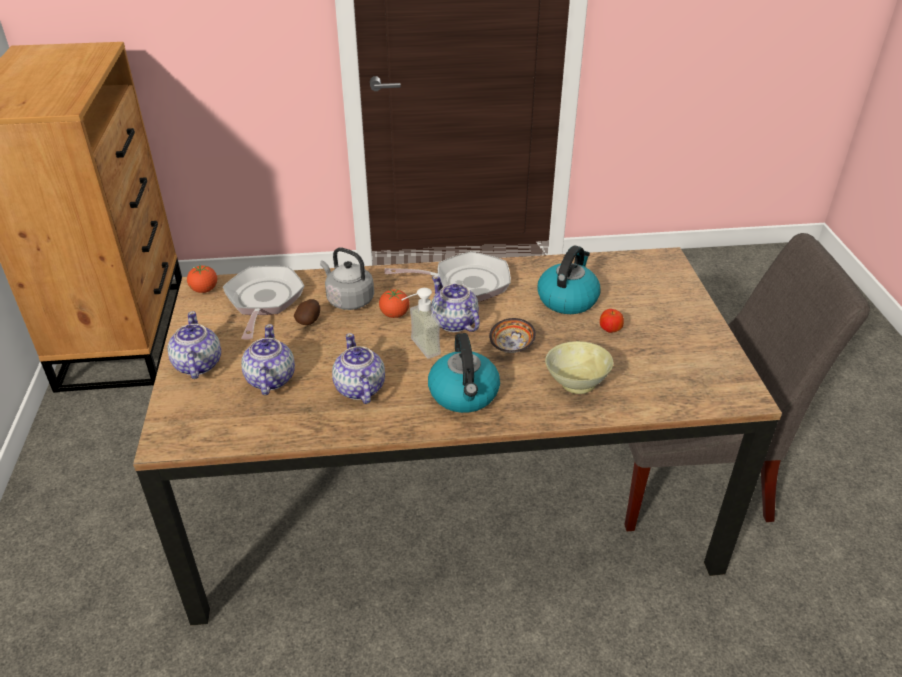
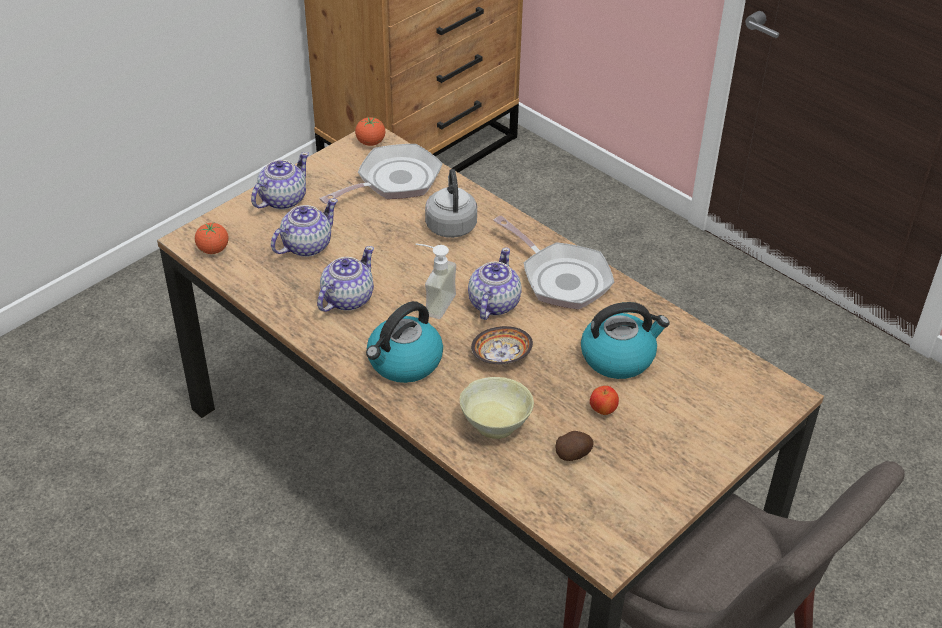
camera: 50 degrees right, 5 degrees up
(309, 320) = (398, 221): potato -> potato (573, 454)
(394, 314) = (462, 262): tomato -> tomato (213, 250)

